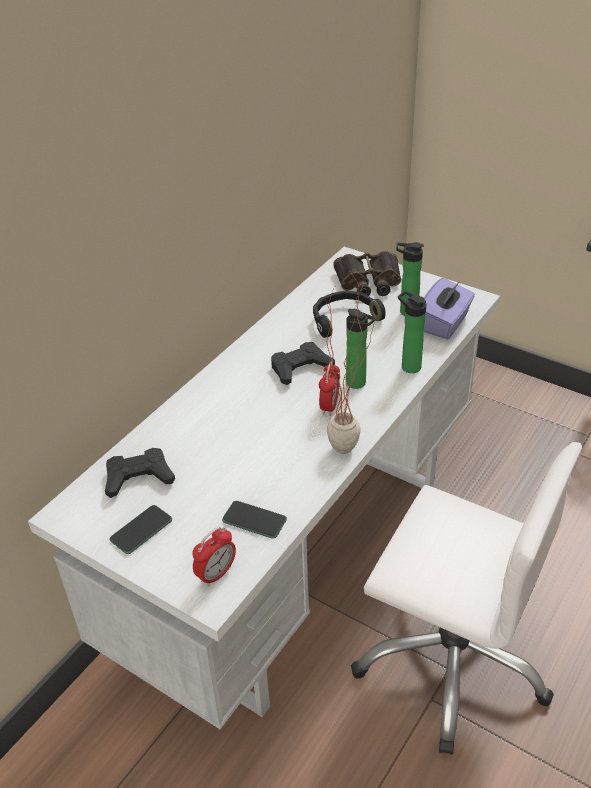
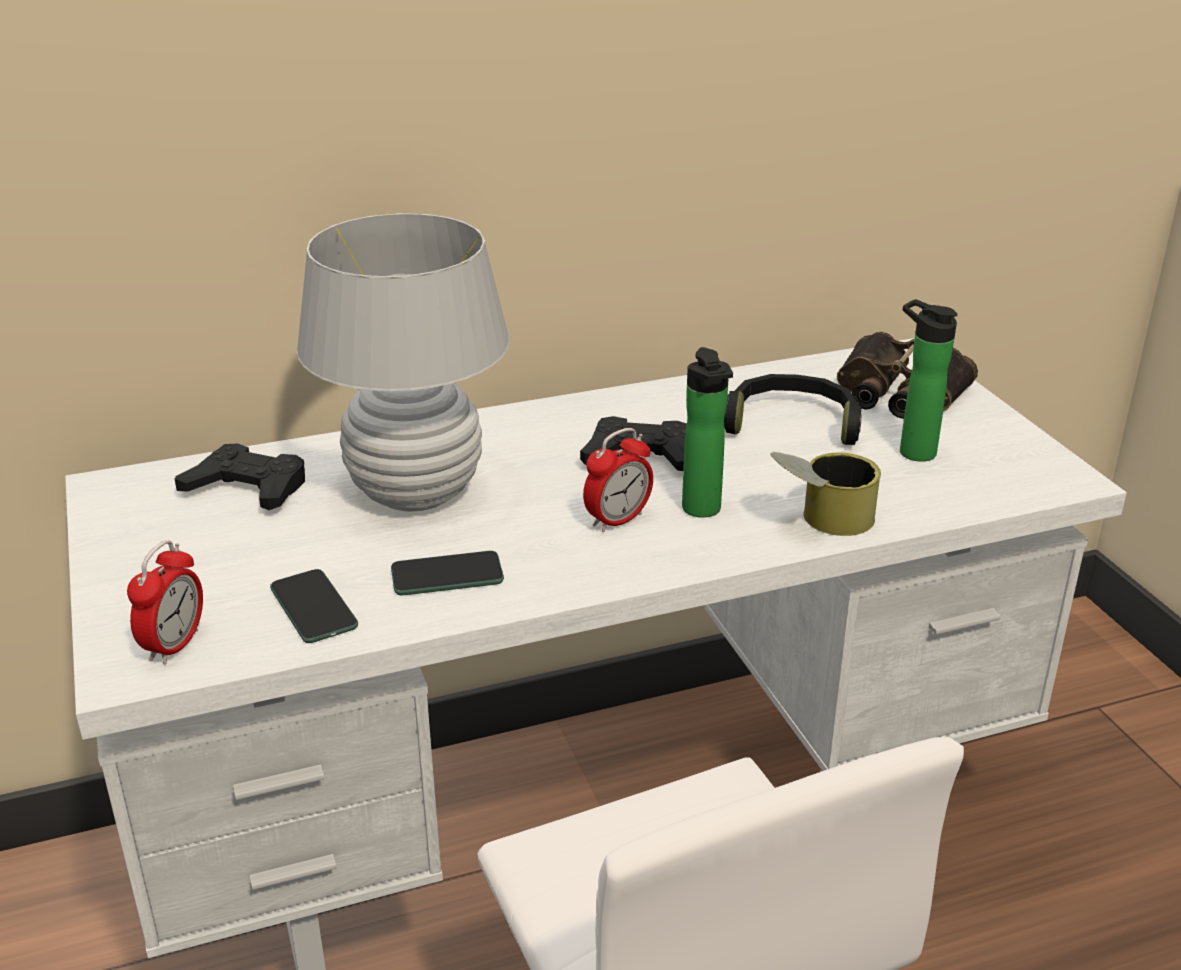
camera: 35 degrees right, 10 degrees down
(141, 530) = (164, 547): phone -> phone (447, 575)
(216, 574) = (174, 645): alarm clock -> alarm clock turned 60 degrees counterclockwise
(224, 438) = (416, 492): none -> white table lamp
(351, 444) = (584, 582): potted plant -> none
(408, 366) = (819, 522): bottle -> can
(444, 323) = (963, 491): purple tissue box -> none

